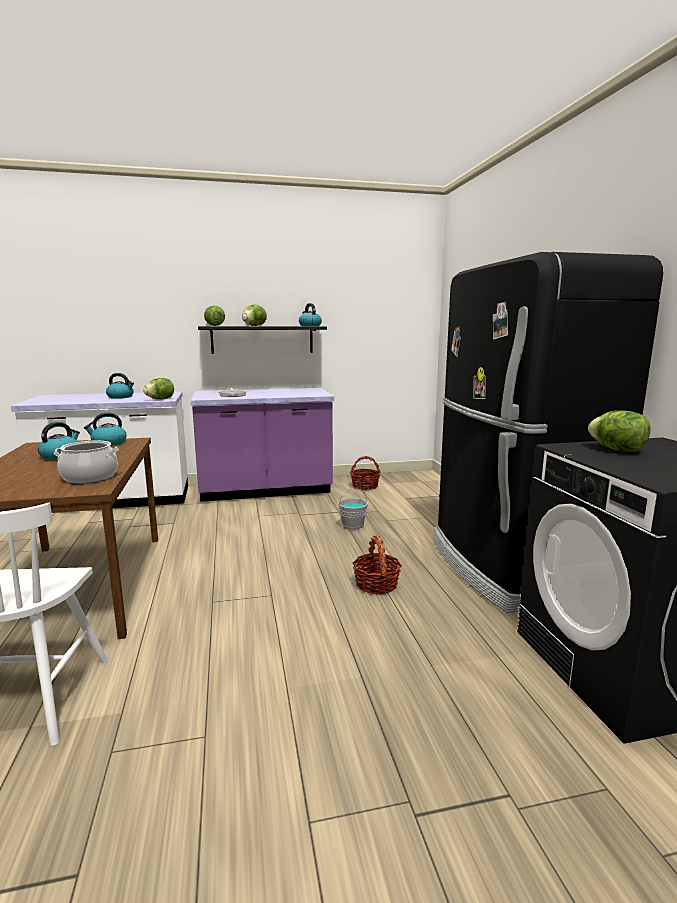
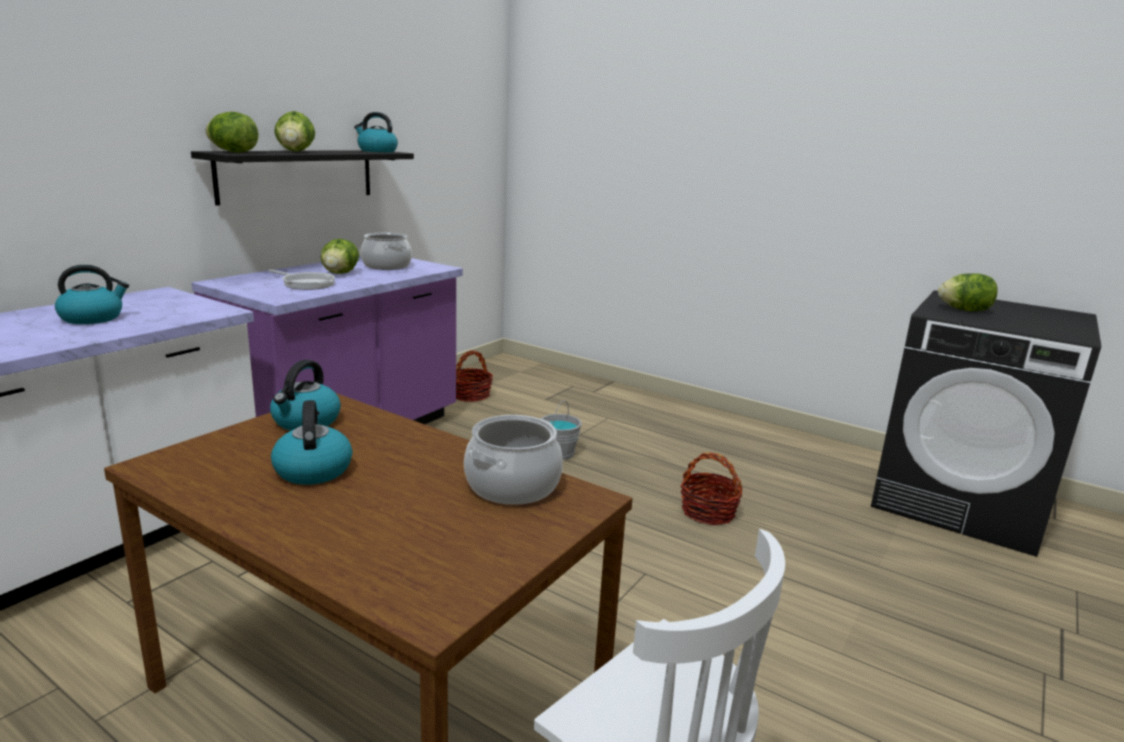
camera: 45 degrees left, 5 degrees up
(160, 399) = (211, 312): lettuce -> lettuce (340, 273)
(297, 392) = (387, 266): none -> cooking pot
(510, 567) = (765, 447): black fridge -> none

